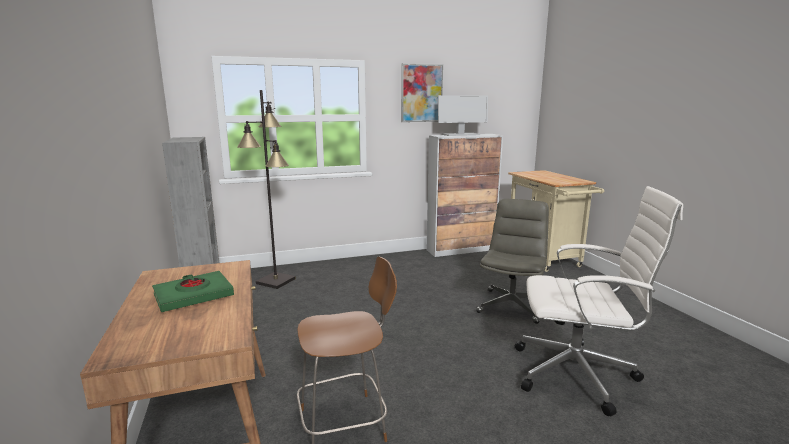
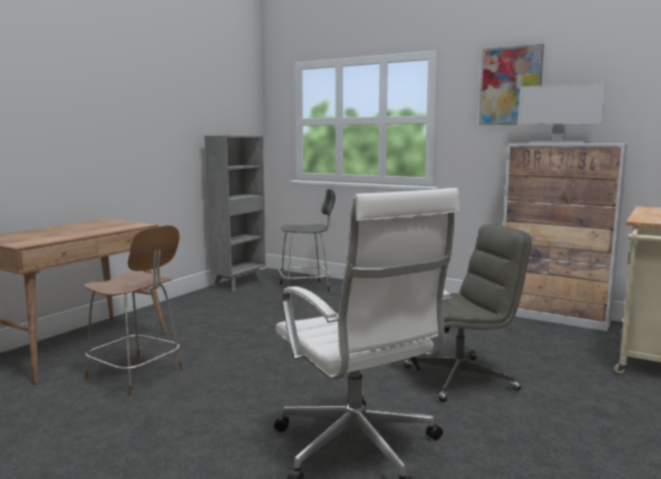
camera: 50 degrees right, 5 degrees down
(193, 296) = (78, 230): green book -> none
(276, 281) = (306, 287): black floor lamp -> black chair

